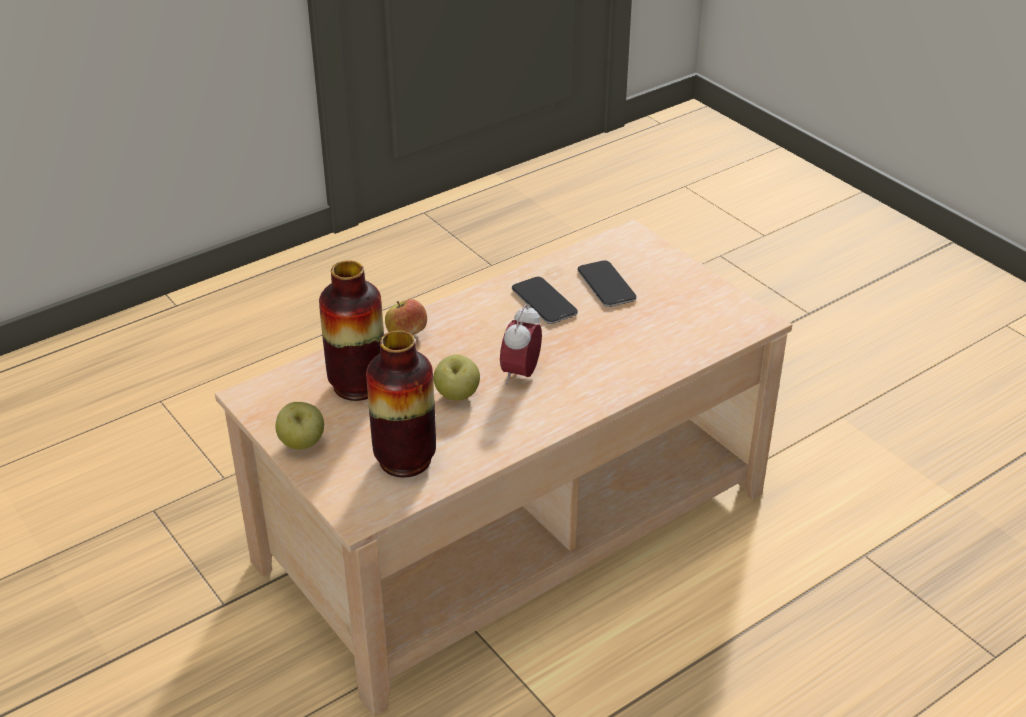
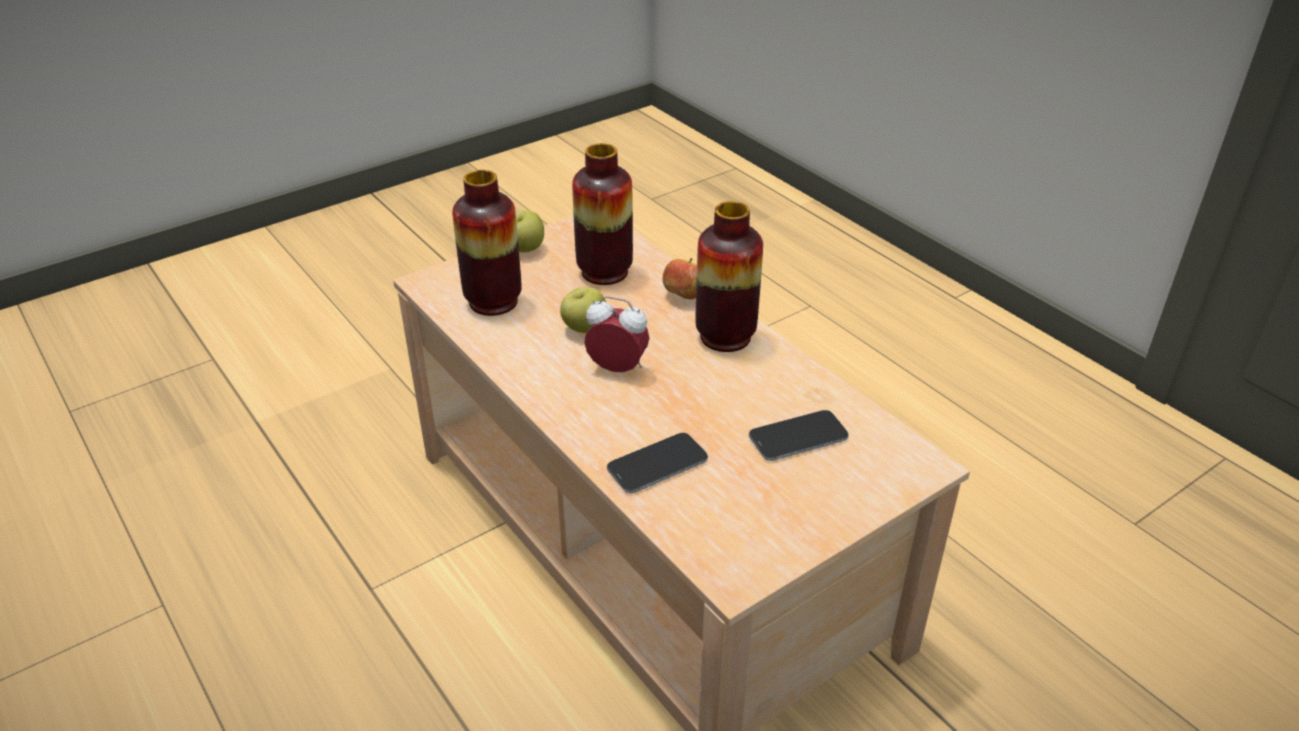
camera: 90 degrees right, 0 degrees up
(474, 314) = (725, 337): none -> vase
(544, 302) = (755, 386): phone -> phone (657, 464)

